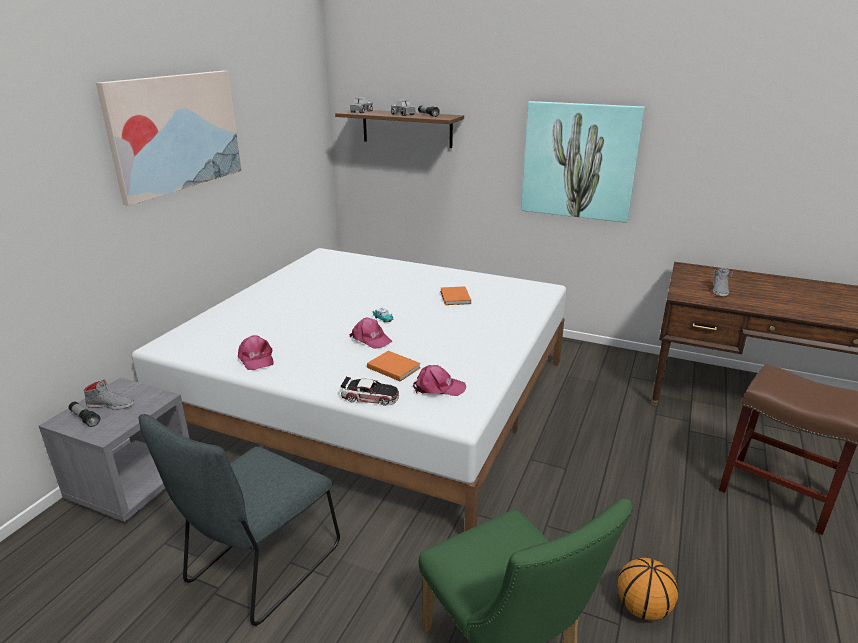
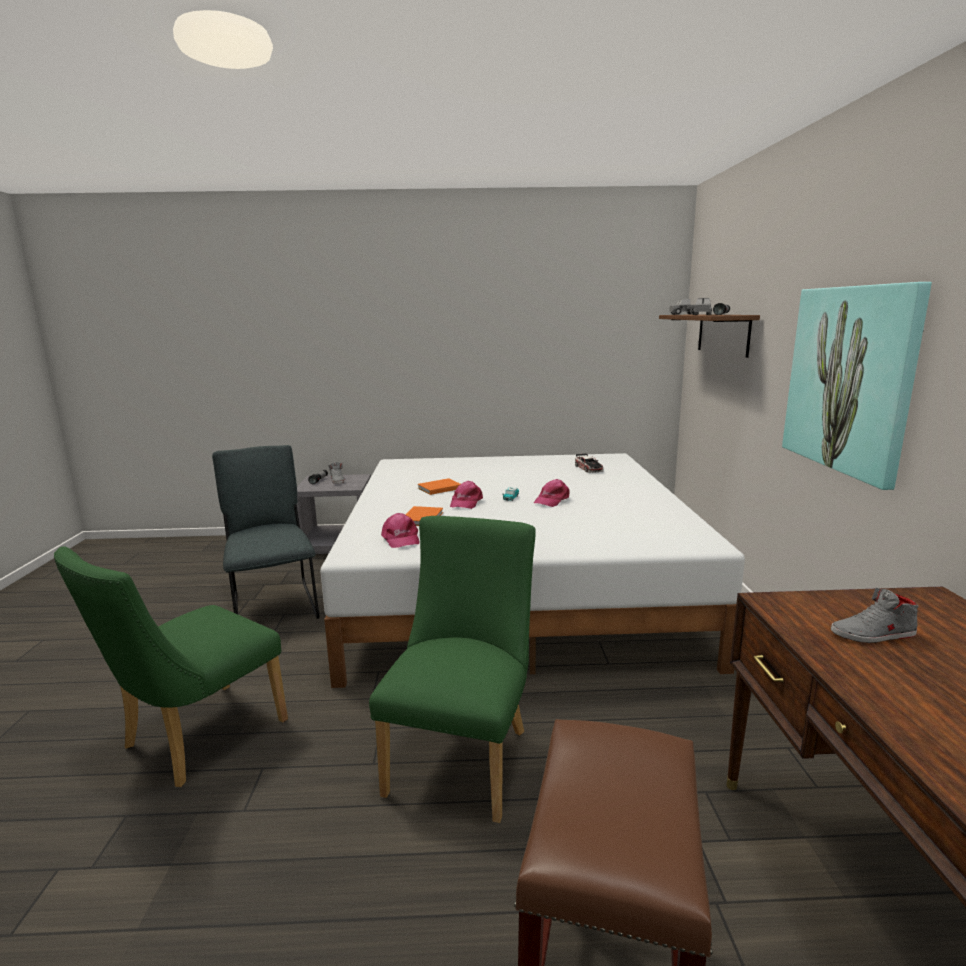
camera: 65 degrees right, 10 degrees down
(175, 132) = (464, 312): picture -> none
(256, 358) = (397, 482): pink cap -> pink cap (552, 500)
(259, 569) = (274, 606): grey chair -> grey chair turned 60 degrees clockwise
(370, 397) = (367, 521): toy car -> toy car (588, 468)
(454, 298) = (599, 511): orange book -> orange book (438, 488)
(594, 490) = (463, 754): none -> green chair
(643, 608) = (270, 828): basketball -> none

